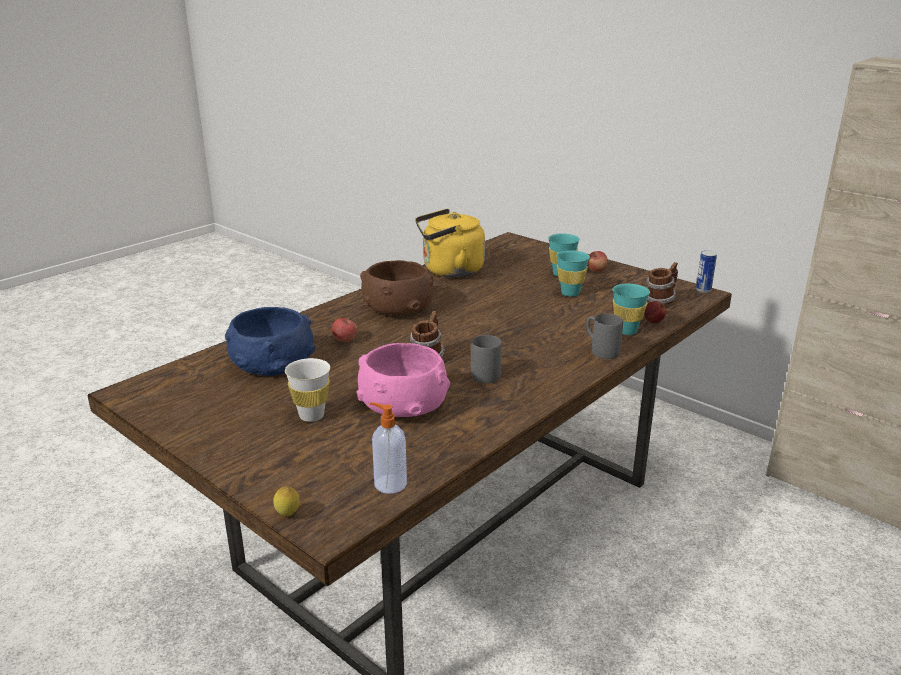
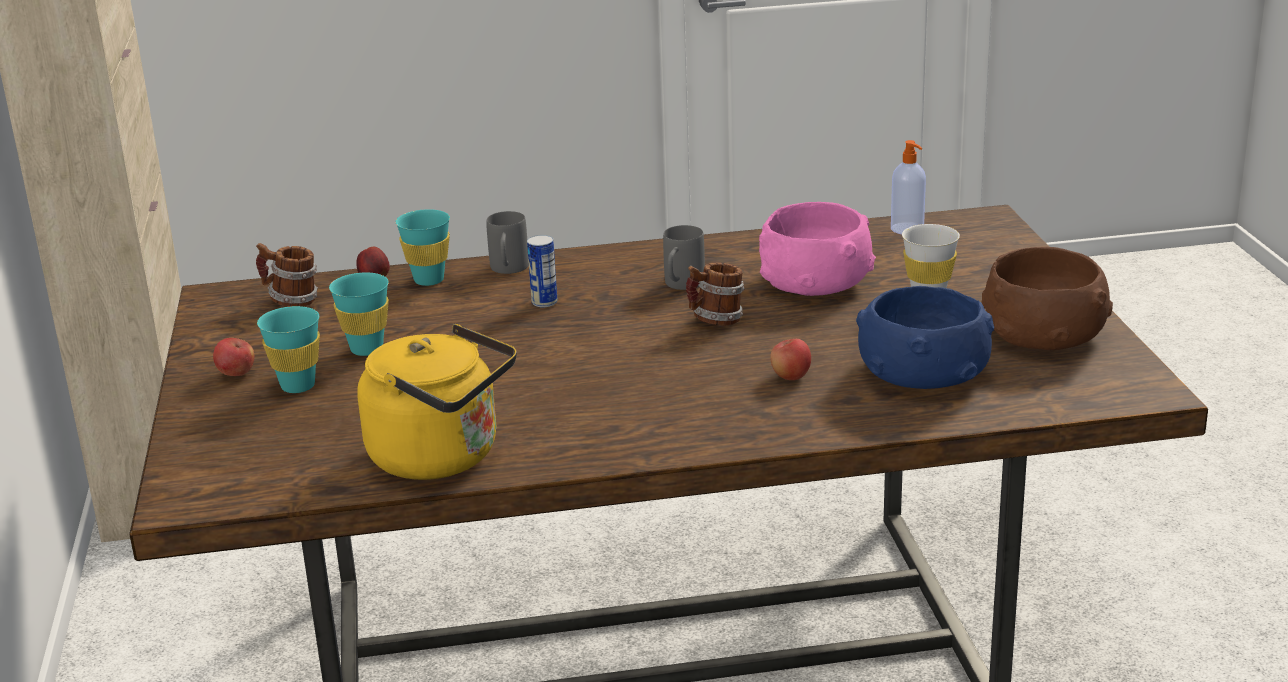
camera: 140 degrees left, 0 degrees up
(288, 515) = (1017, 233): lemon -> none
(397, 308) = (646, 407): brown bowl -> brown bowl (1045, 333)
(703, 290) = (202, 297): can -> can (544, 302)

